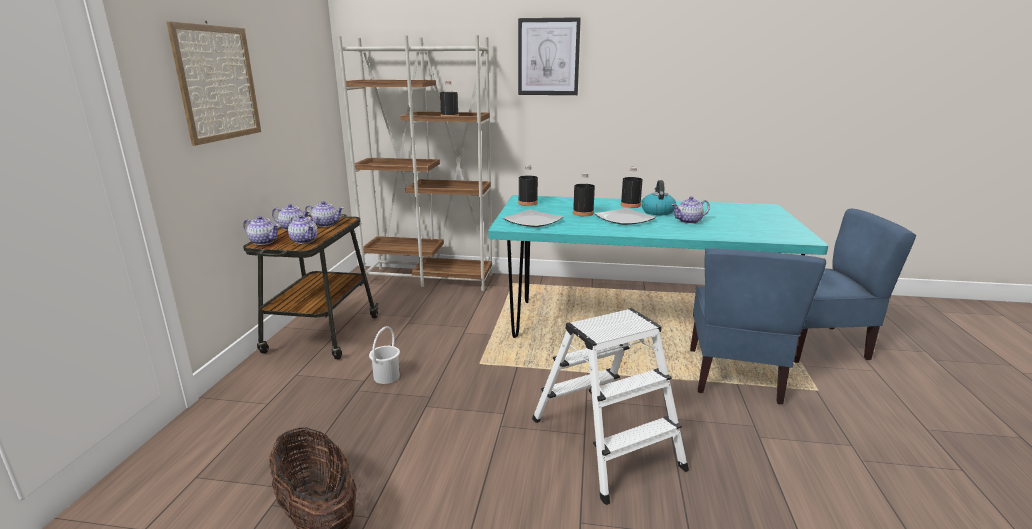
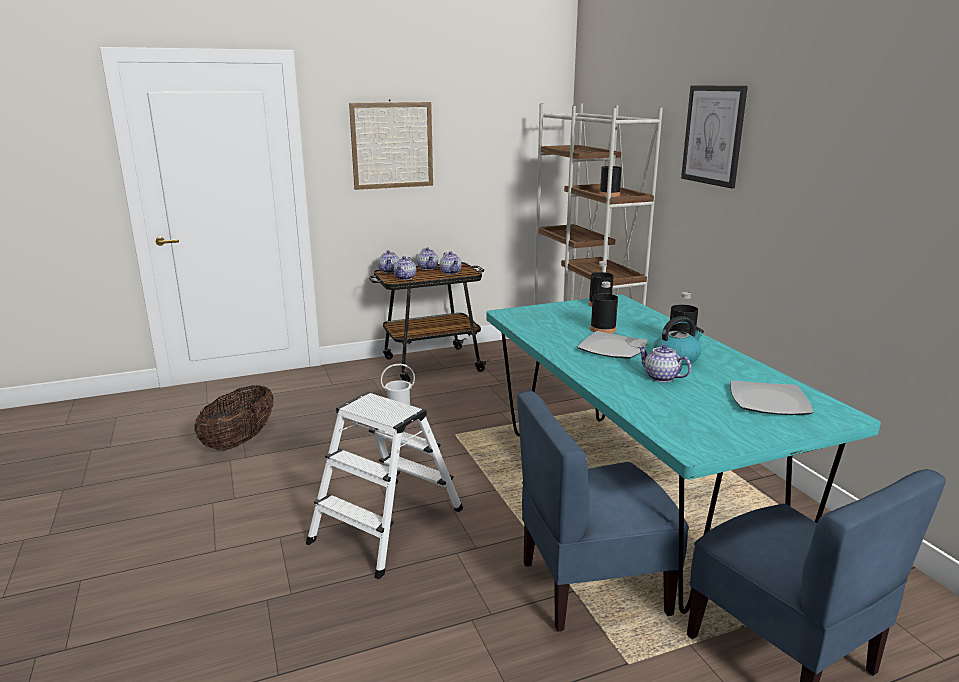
camera: 60 degrees right, 0 degrees up
(533, 221) = (538, 318): plate -> plate (768, 401)

